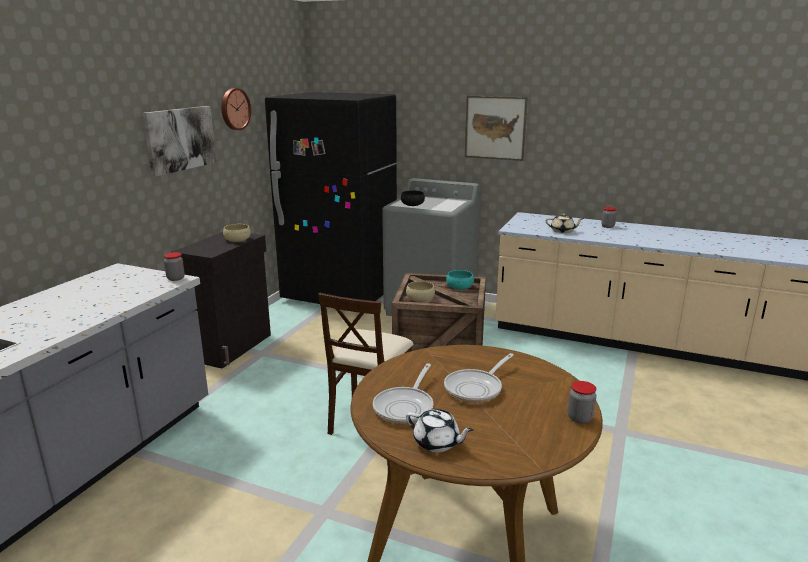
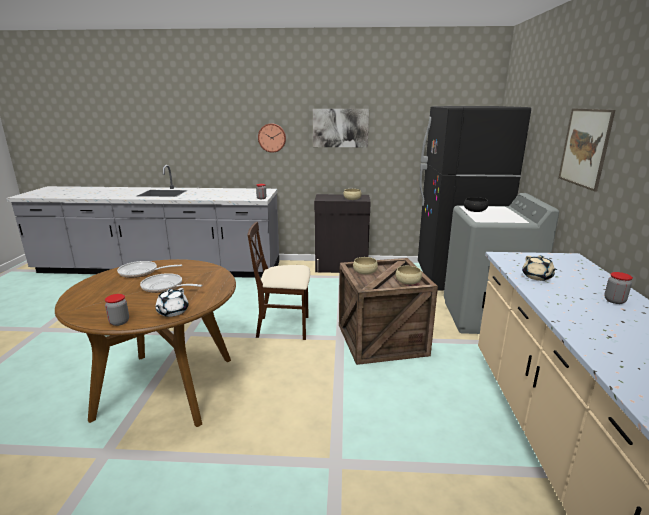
camera: 70 degrees right, 0 degrees up
(234, 109) = (397, 113): wall clock -> wall clock (272, 137)
(437, 443) = (99, 284): white teapot -> white teapot (172, 312)
(459, 287) = (408, 281): turquoise bowl -> beige bowl

